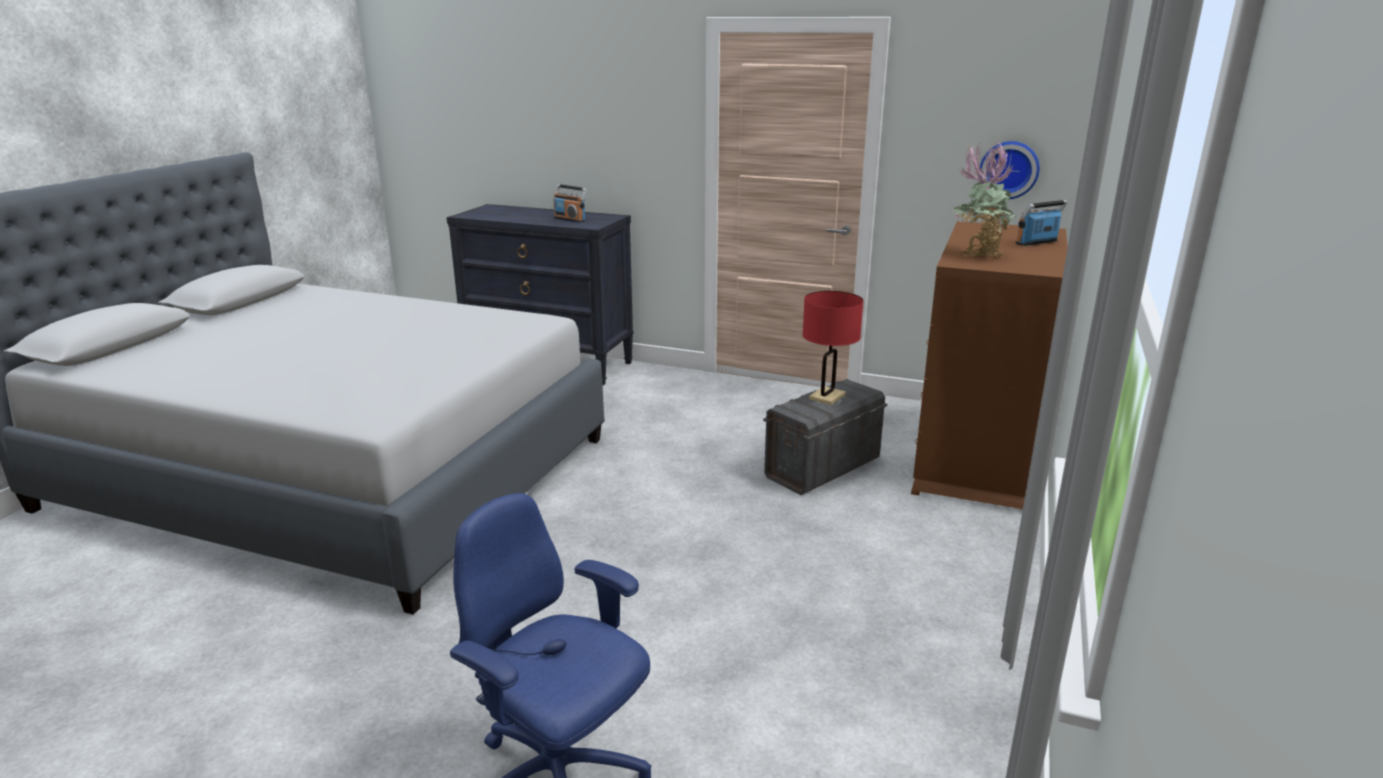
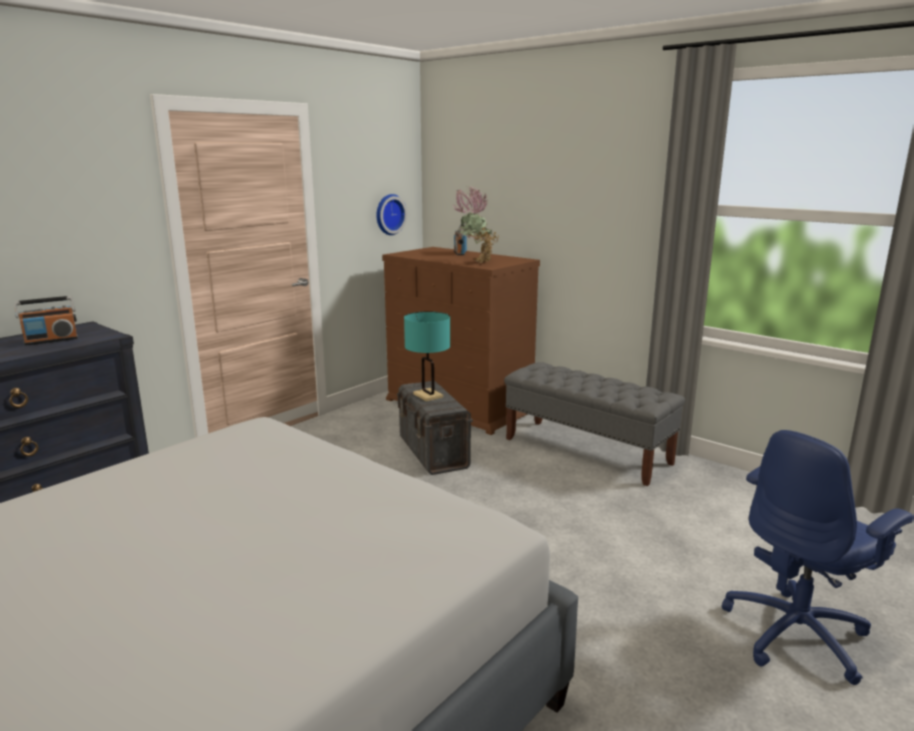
camera: 70 degrees left, 5 degrees down
(827, 397) = (428, 395): red table lamp -> turquoise table lamp
(940, 573) = (587, 451): none -> grey bench

